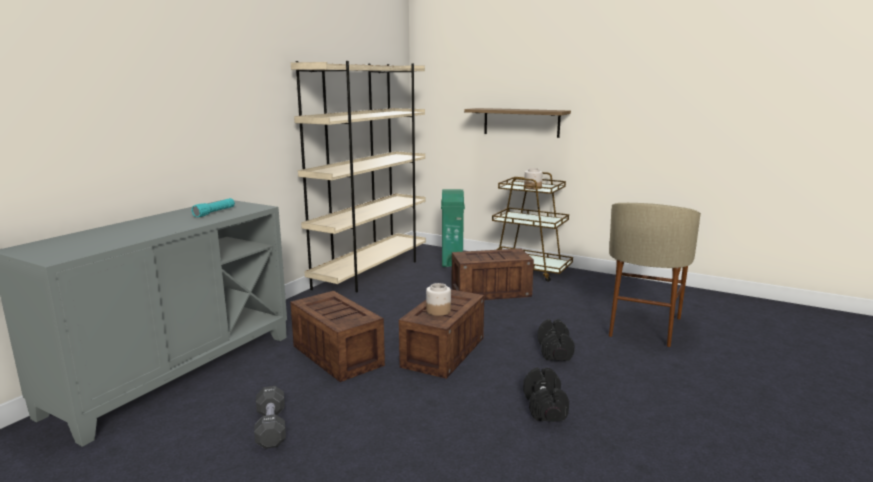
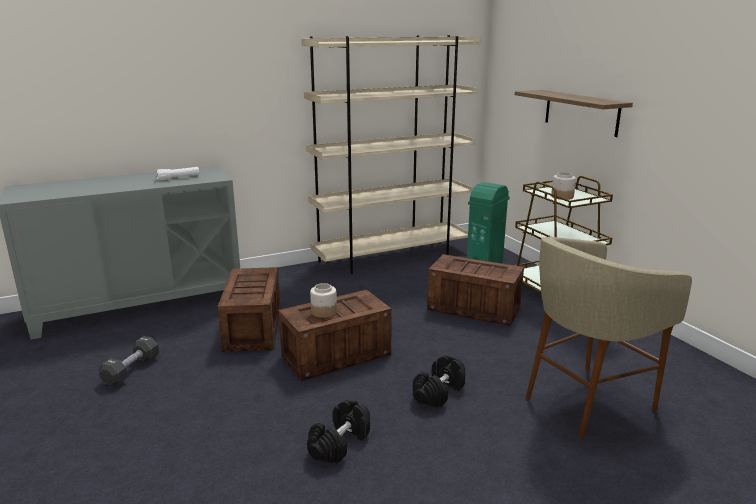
camera: 35 degrees right, 5 degrees up
(214, 213) = (178, 178): turquoise flashlight -> white flashlight

